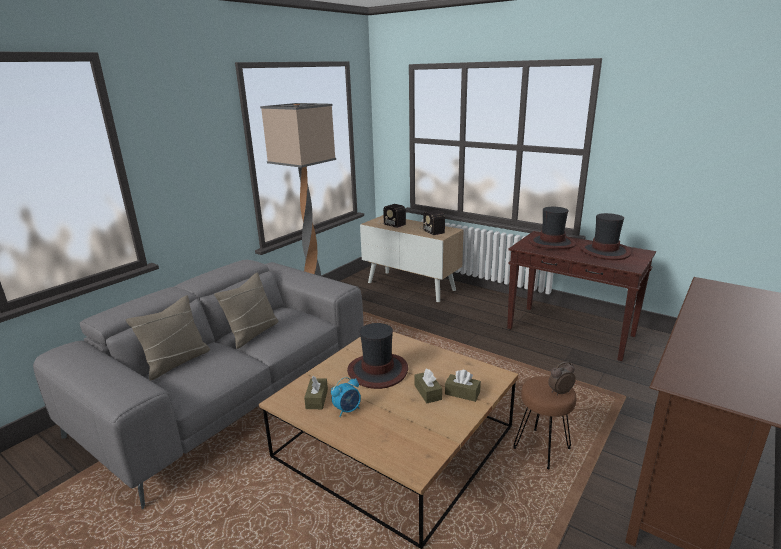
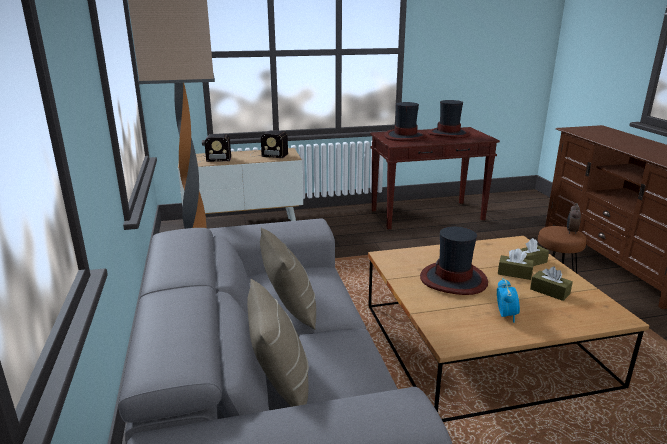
camera: 50 degrees left, 0 degrees up
(317, 399) = (469, 323): brown tissue box -> brown tissue box (549, 291)

